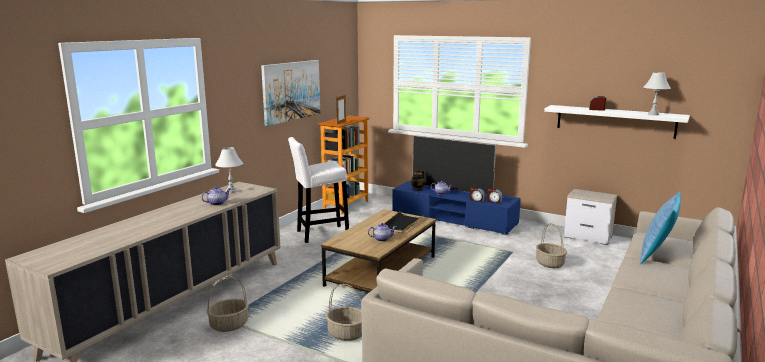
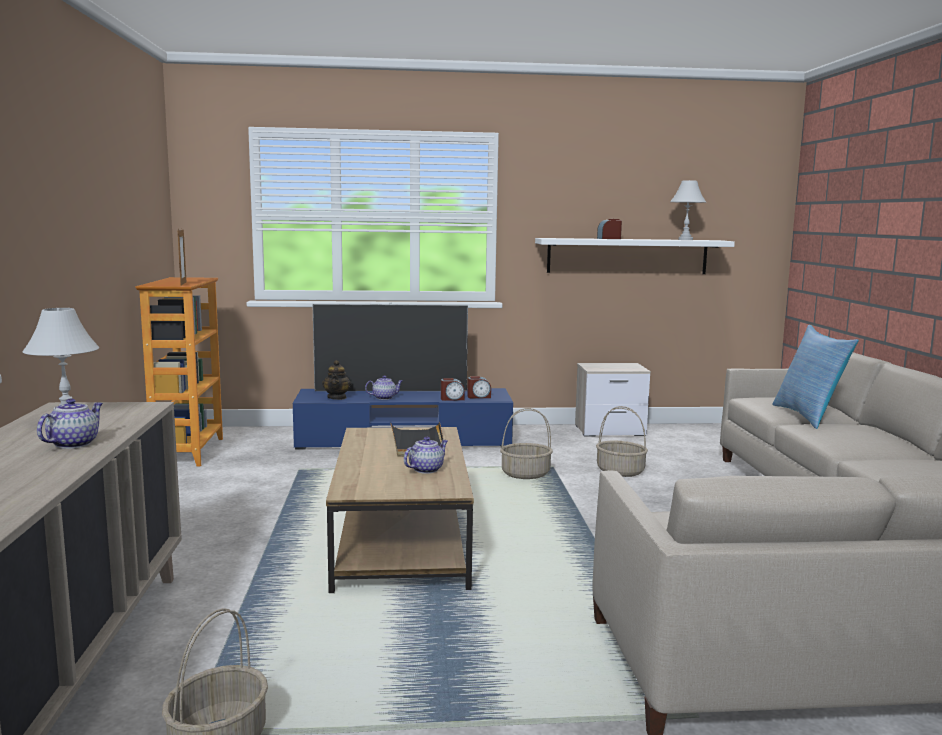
camera: 35 degrees left, 5 degrees down
(291, 91) = (95, 211): picture -> none
(319, 234) = (197, 506): white stool -> none
(347, 333) = (497, 665): basket -> basket (526, 474)

